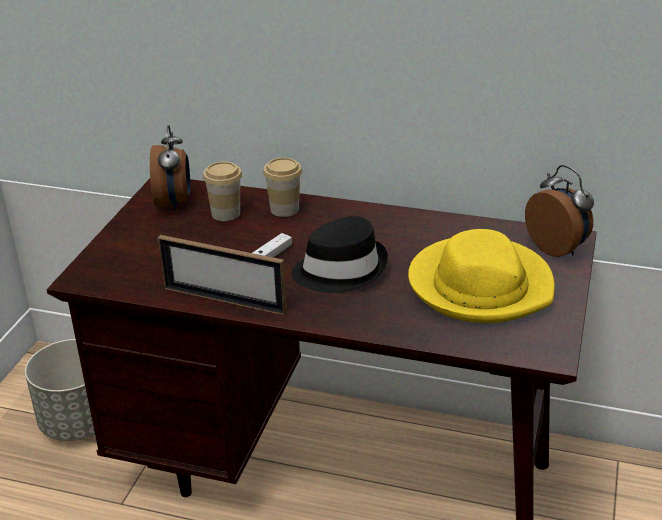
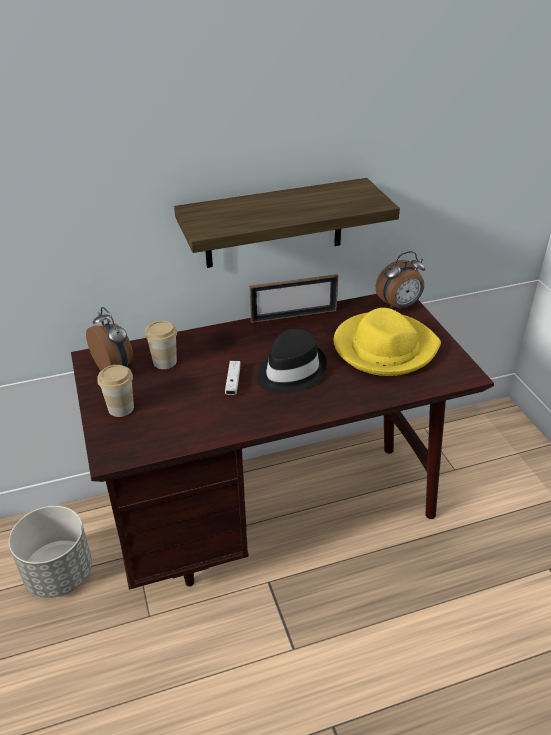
camera: 35 degrees left, 5 degrees up
(224, 300) = (238, 426): picture frame -> picture frame (294, 315)
(284, 209) = (204, 343): cup -> cup (121, 408)
(405, 86) = (274, 224): none -> shelf
(558, 248) = (399, 306): alarm clock -> alarm clock turned 135 degrees clockwise

